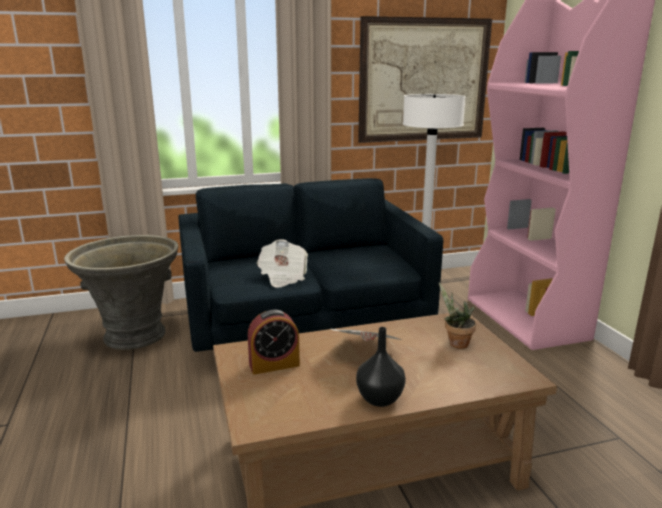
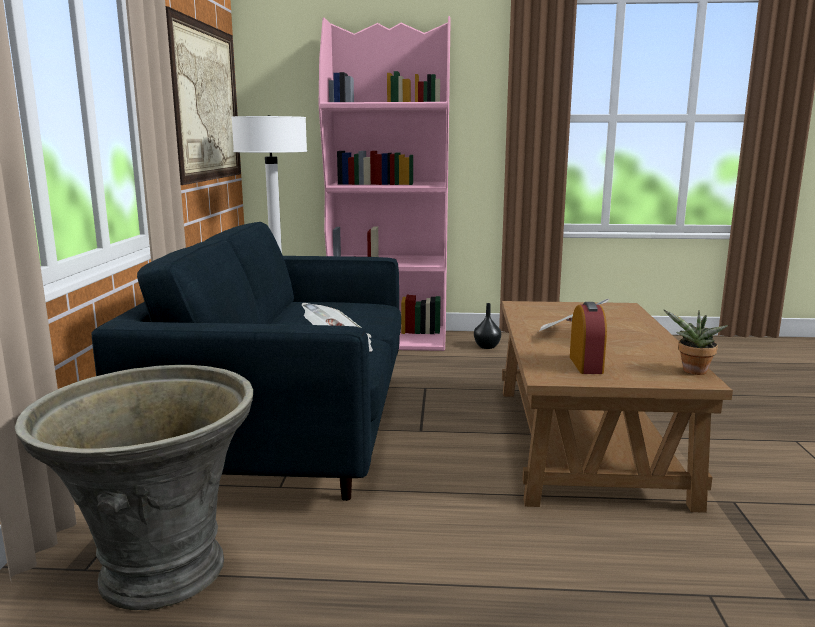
camera: 70 degrees left, 5 degrees down
(381, 399) = (654, 340): black vase -> black vase (487, 346)
(455, 343) = (564, 311): potted plant -> potted plant (692, 372)

